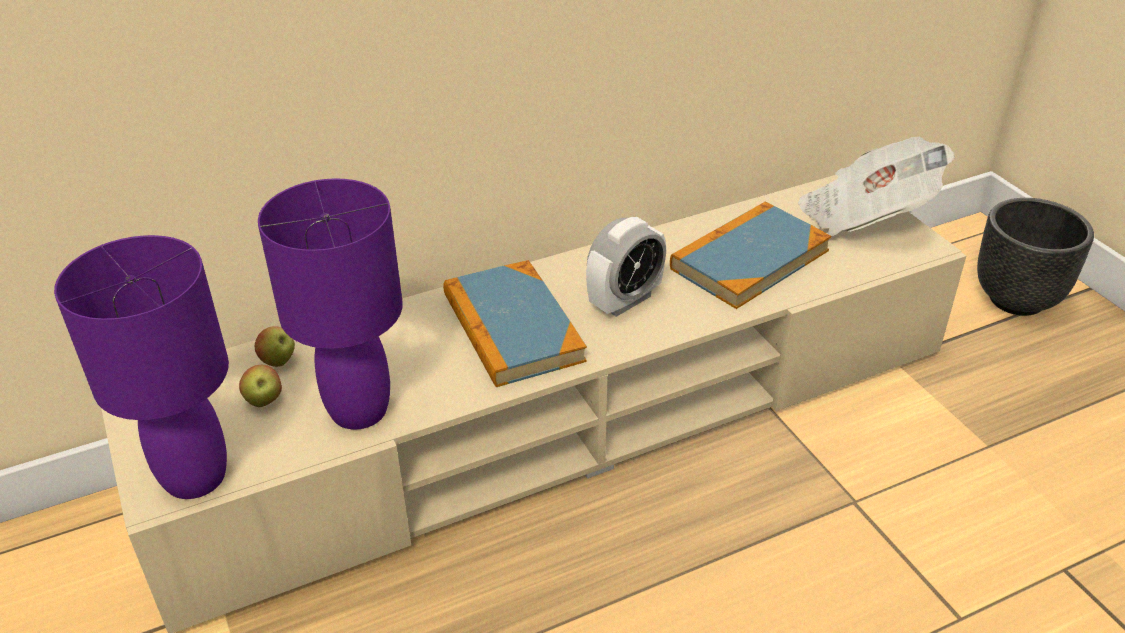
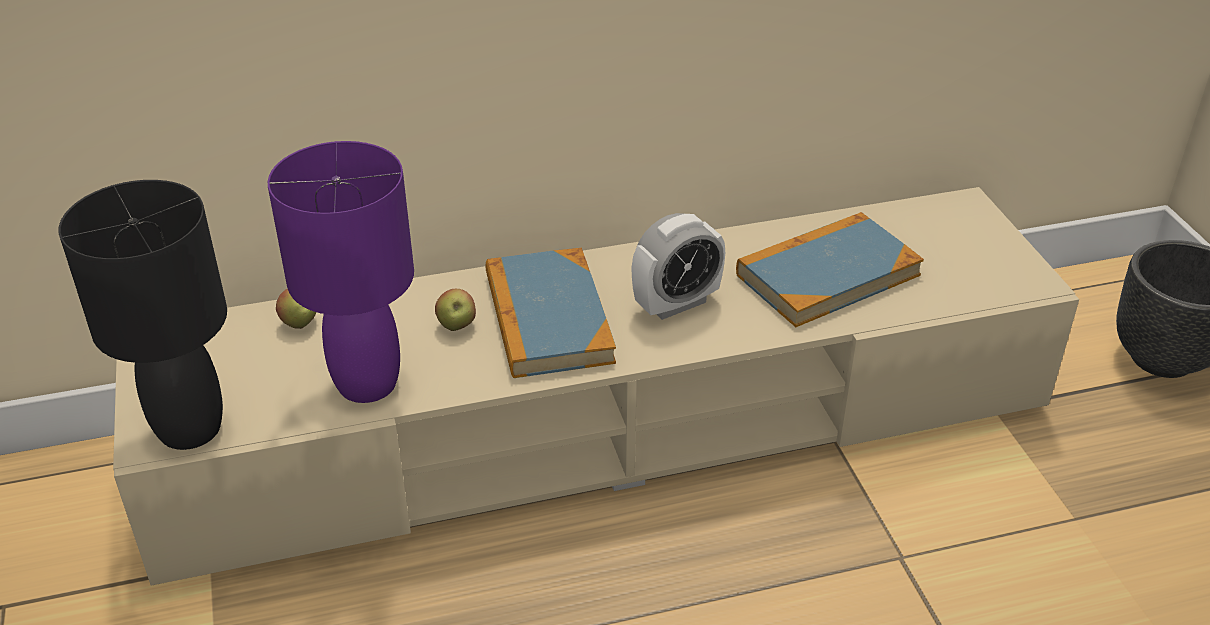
camera: 10 degrees right, 0 degrees up
(195, 476) = (190, 428): purple table lamp -> black table lamp
(264, 401) = (275, 361): apple -> apple (457, 325)
(866, 216) = (977, 241): newspaper -> none

